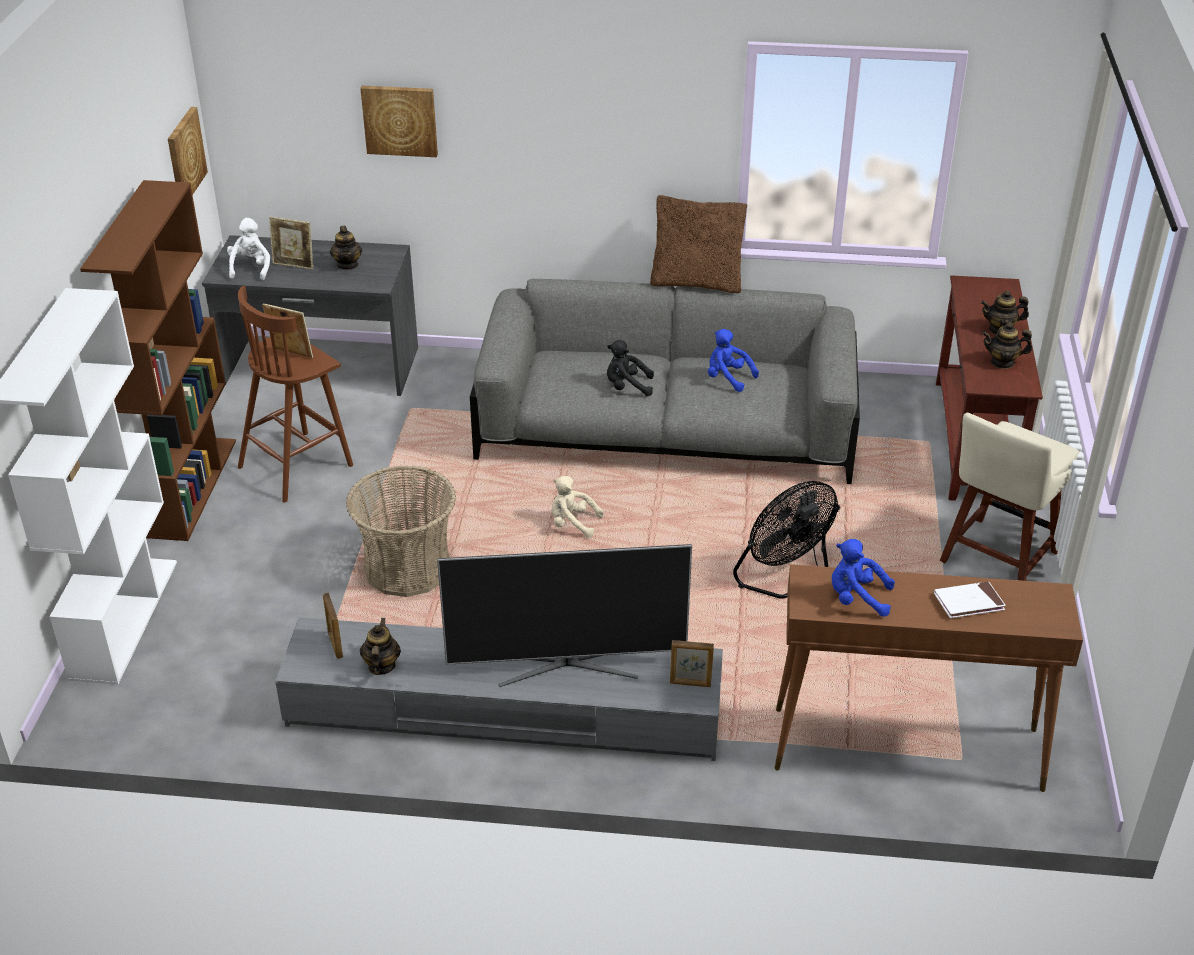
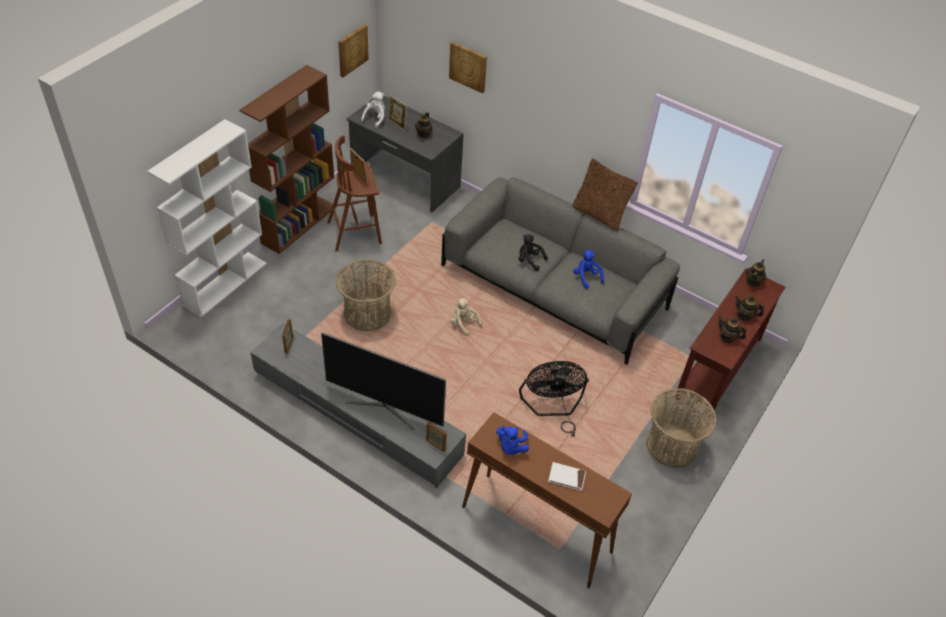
camera: 25 degrees right, 10 degrees up
(381, 666) = (301, 366): teapot -> teapot (752, 281)
(856, 598) = (511, 447): blue plush toy -> blue plush toy turned 120 degrees counterclockwise
(995, 559) = (671, 445): beige stool -> basket

